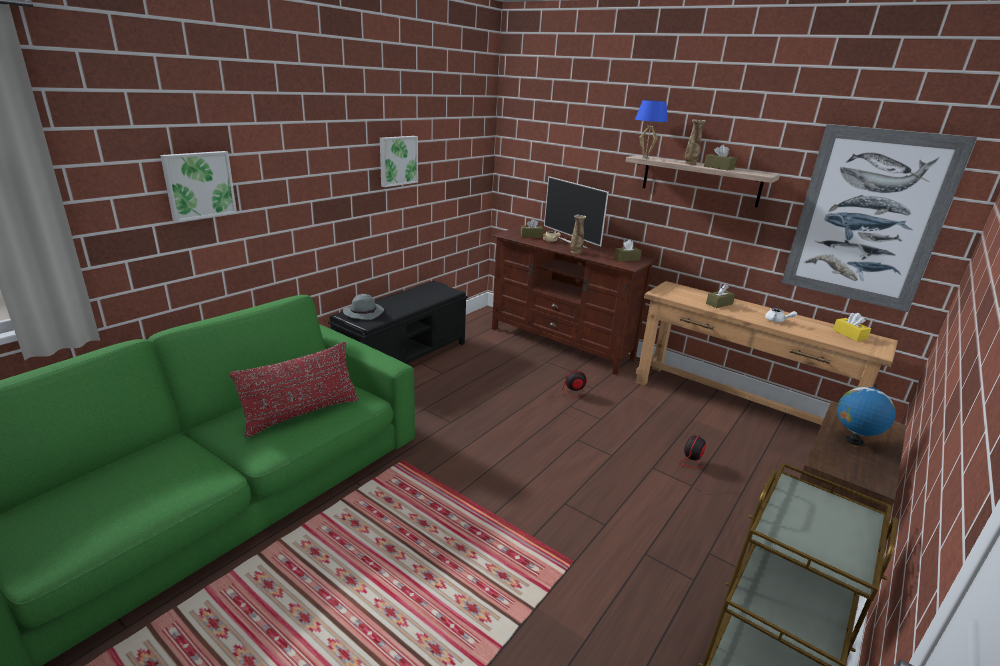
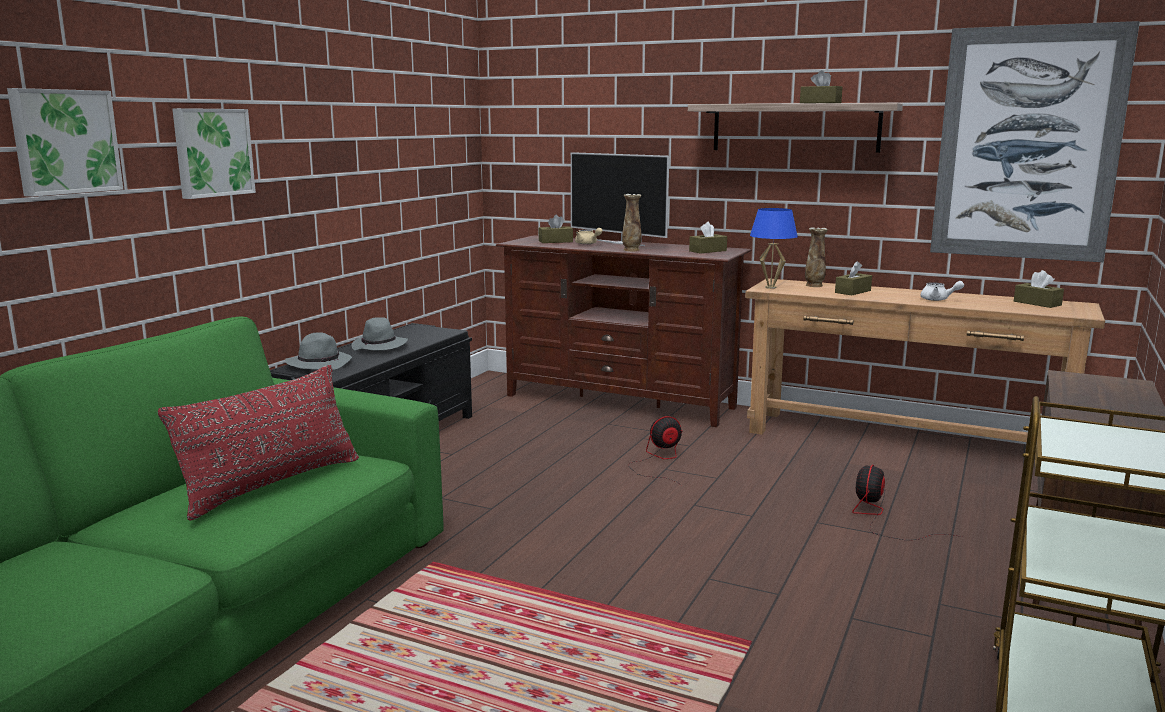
camera: 10 degrees left, 10 degrees down
(397, 160) = (350, 130): picture -> picture (212, 152)
(405, 301) = (380, 347): none -> grey hat
(645, 158) = (714, 103): blue table lamp -> blue table lamp (771, 287)
(690, 164) = (779, 103): vase -> vase (814, 285)
(849, 334) = (1037, 303): yellow tissue box -> brown tissue box
(853, 441) = (1098, 400): globe -> none

